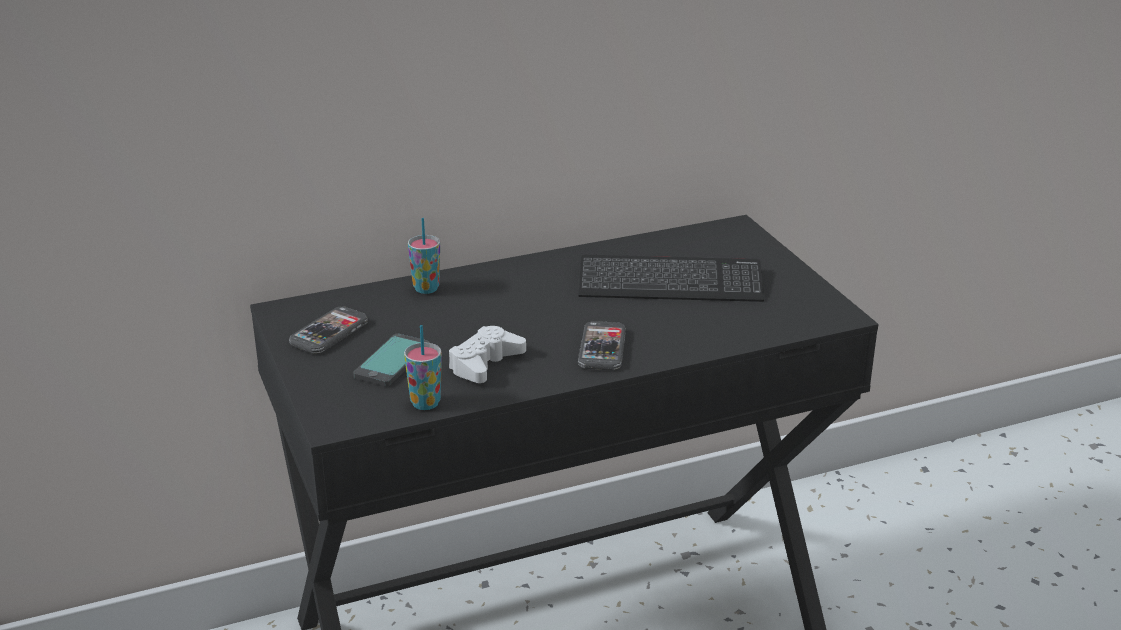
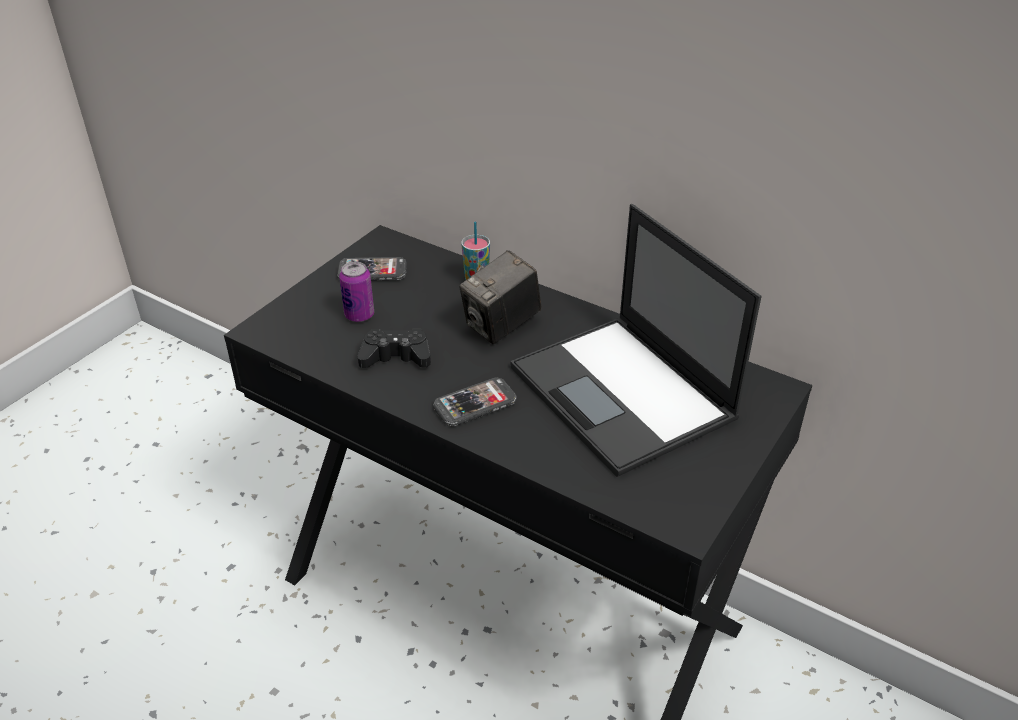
camera: 55 degrees right, 10 degrees up
(392, 361) = (359, 315): phone -> can
(425, 403) = (316, 355): cup -> none
(485, 363) = (396, 357): white game controller -> black game controller
(511, 300) = (501, 326): none -> camera
(670, 283) = (623, 394): keyboard -> laptop

